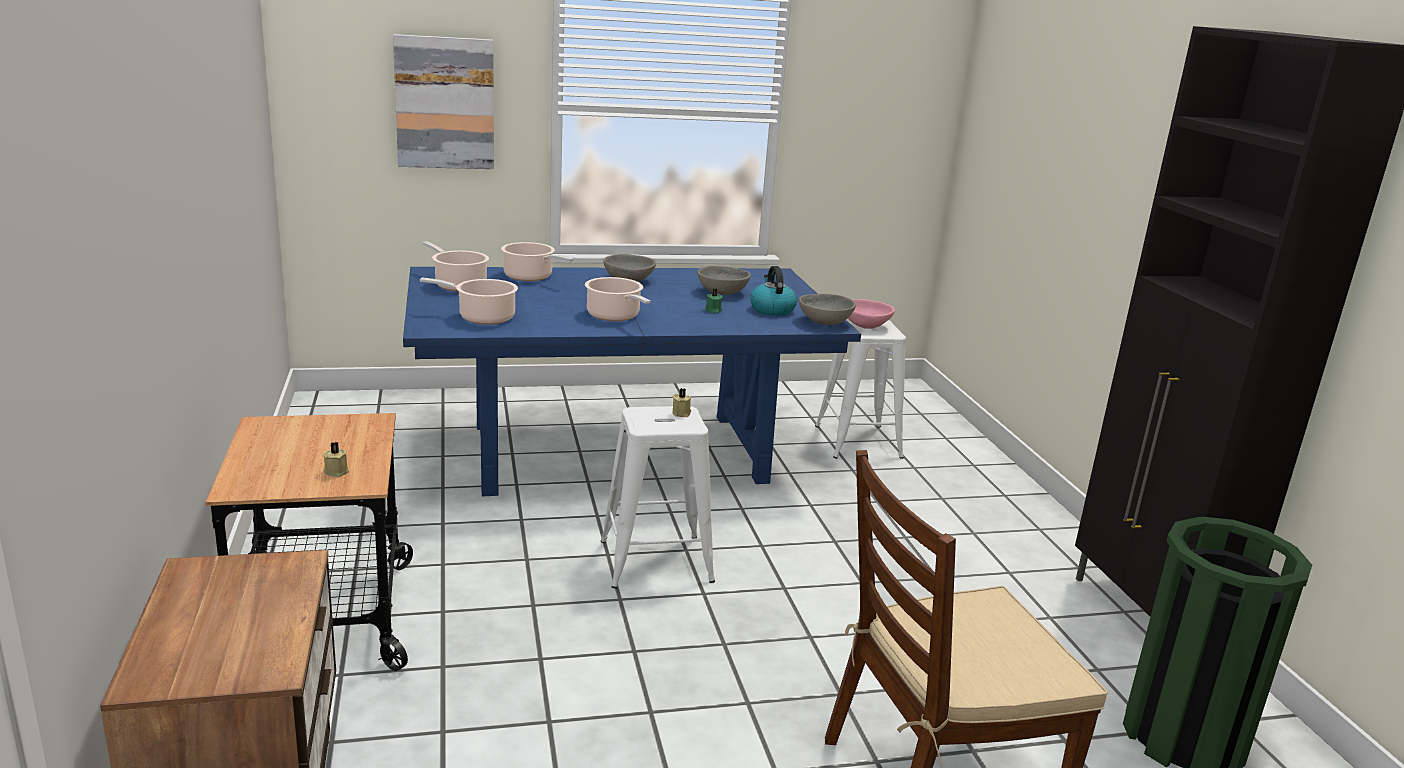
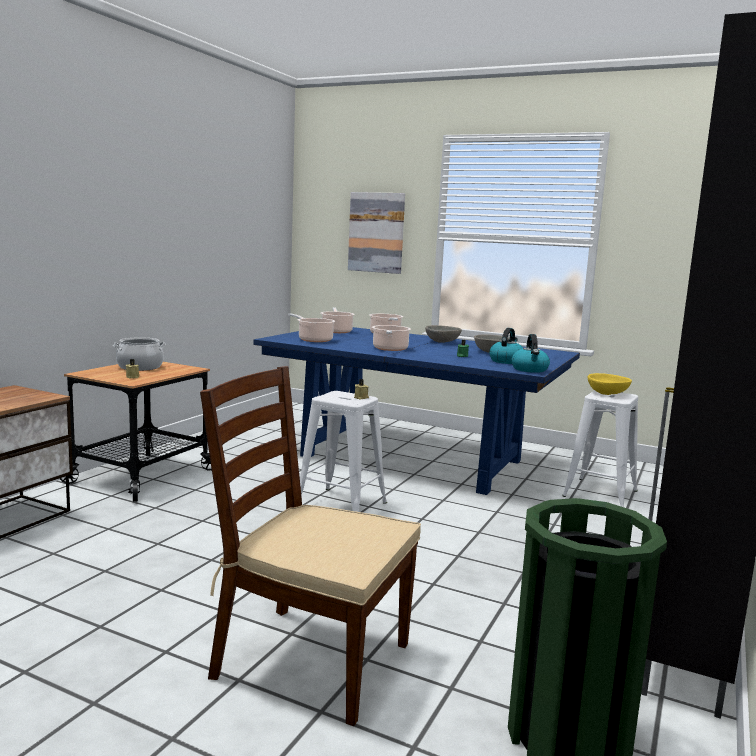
camera: 40 degrees right, 10 degrees down
(288, 443) = (140, 367): none -> cooking pot
(824, 322) = (530, 369): grey bowl -> kettle
(866, 326) = (607, 394): pink bowl -> yellow bowl

